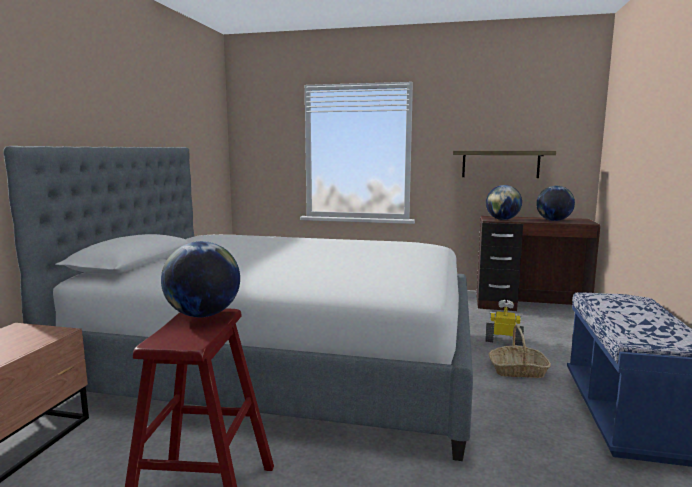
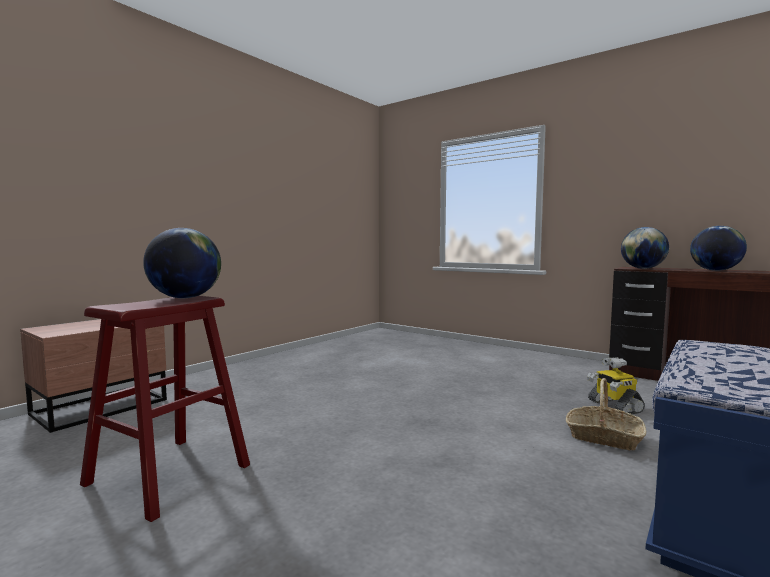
camera: 25 degrees right, 5 degrees down
(284, 363) = (352, 388): bed -> none
(500, 164) = (648, 205): shelf -> none
(504, 340) = (613, 406): toy robot -> toy robot turned 150 degrees counterclockwise

